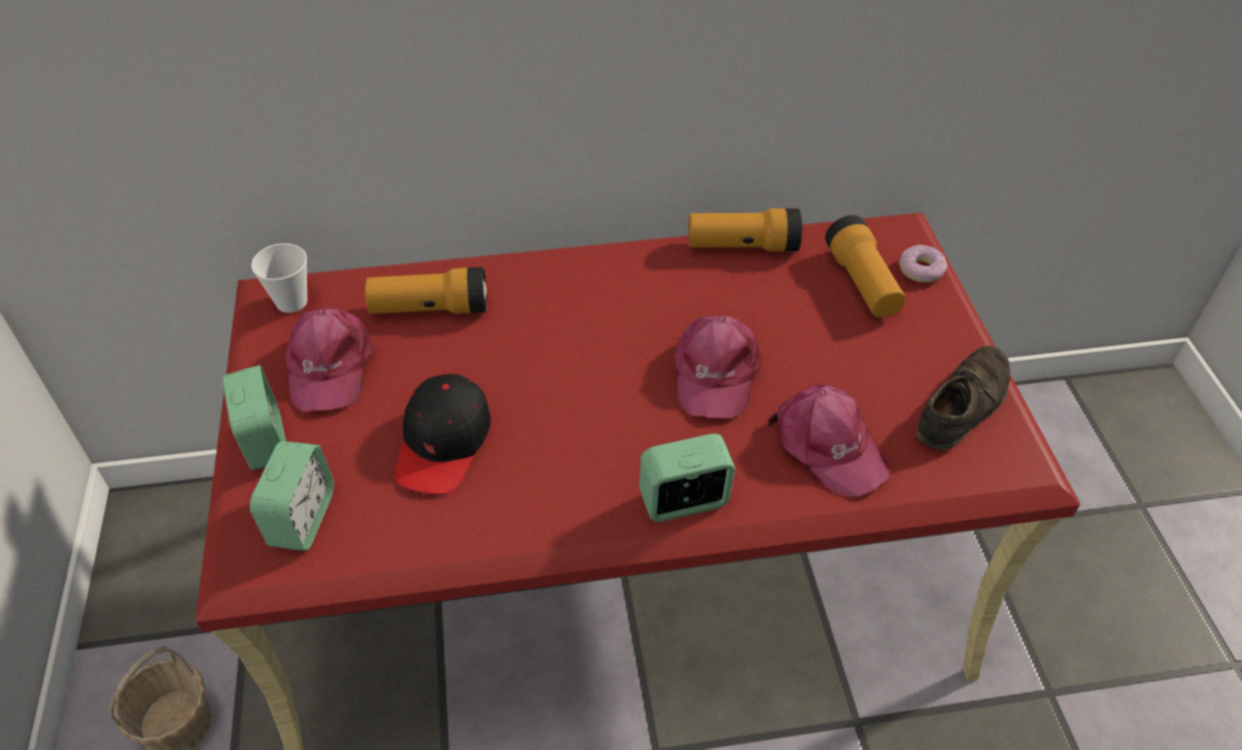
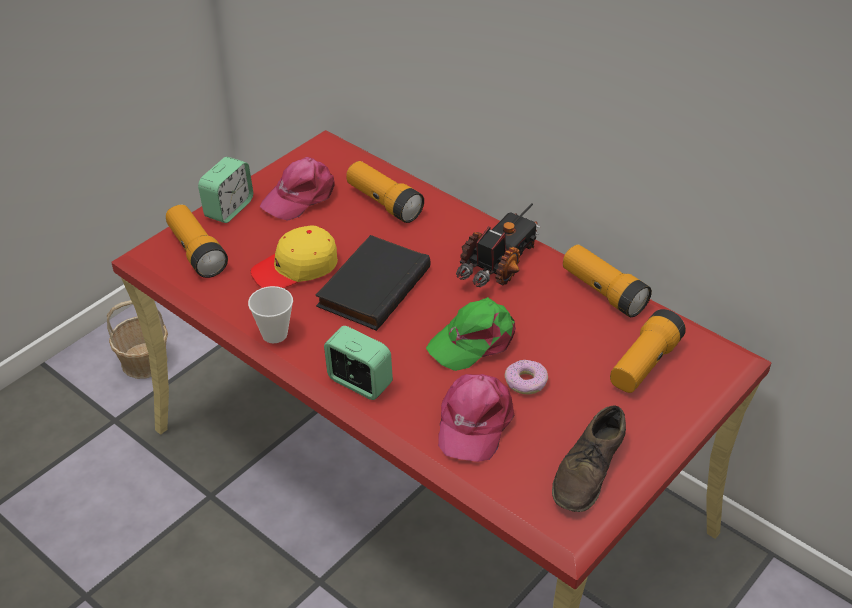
camera: 50 degrees right, 5 degrees down
(292, 302) = (328, 155): cup -> cup (274, 334)
(302, 518) = (196, 252): alarm clock -> flashlight
(443, 443) = (296, 268): black cap -> yellow cap
(548, 399) = (372, 286): none -> black book
(625, 286) = (499, 264): none -> toy truck
(714, 373) = (474, 340): pink cap -> green cap
(921, 270) = (698, 387): donut -> donut (526, 382)
(962, 405) = (588, 470): brown shoe -> brown shoe turned 120 degrees clockwise

